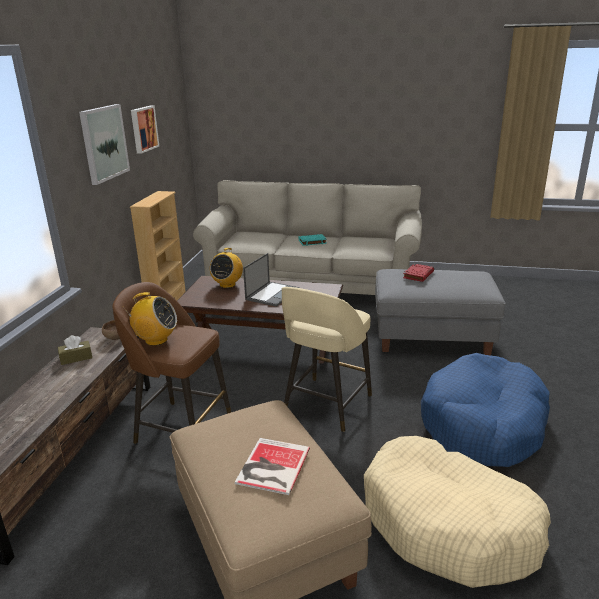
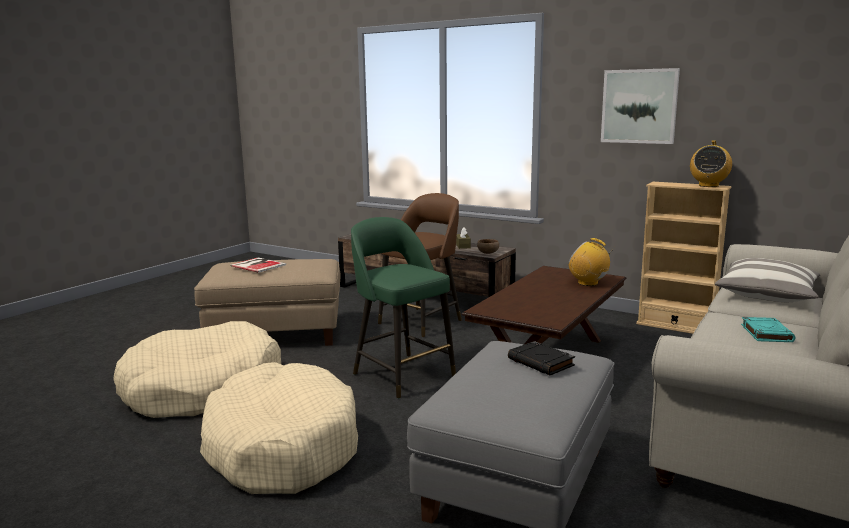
camera: 110 degrees right, 10 degrees down
(143, 129) = (740, 104): picture -> none
(156, 340) = (418, 233): radio -> radio (708, 185)
(246, 239) = (767, 295): none -> pillow
(272, 294) = (547, 296): laptop -> none
(326, 405) = (402, 374): beige stool -> green stool
(418, 275) = (541, 362): red book -> black book
(483, 424) = (281, 446): blue dog bed -> beige dog bed

